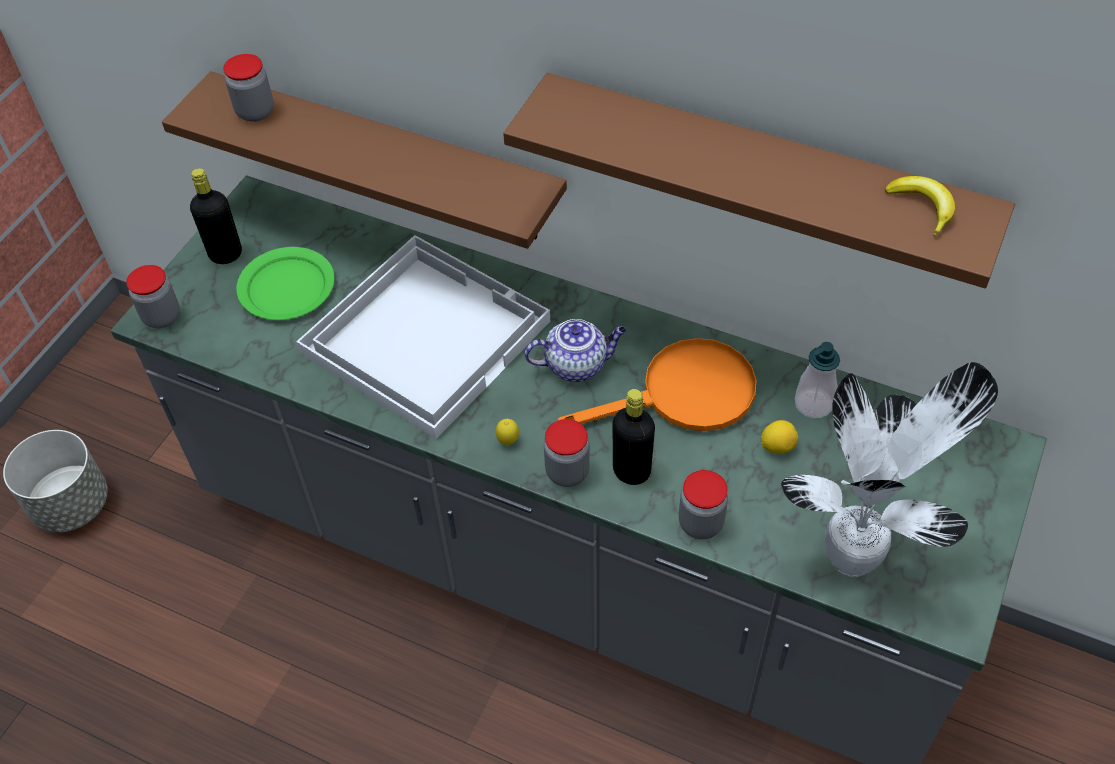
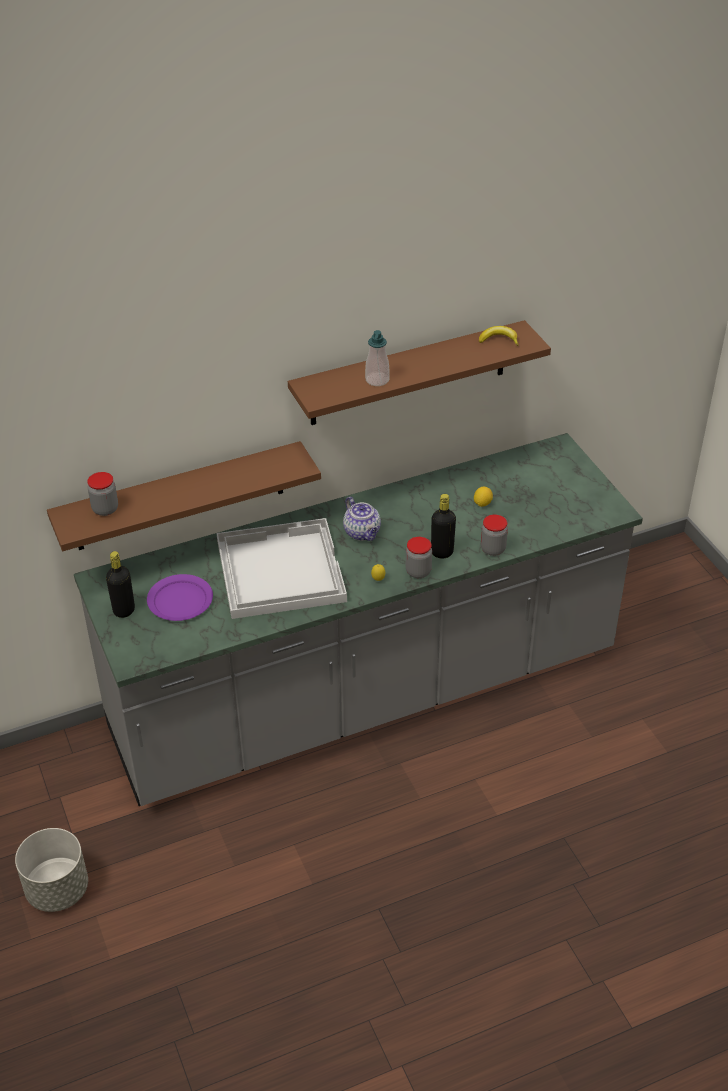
camera: 50 degrees left, 10 degrees down
(162, 316) = (136, 656): jar -> none
(286, 287) = (180, 600): green plate -> purple plate
(577, 364) = (362, 533): teapot -> teapot turned 120 degrees clockwise
(683, 395) = (422, 512): orange frying pan -> none
(813, 404) = (474, 479): soap dispenser -> soap dispenser (377, 380)
(856, 557) = (560, 518): potted plant -> none

